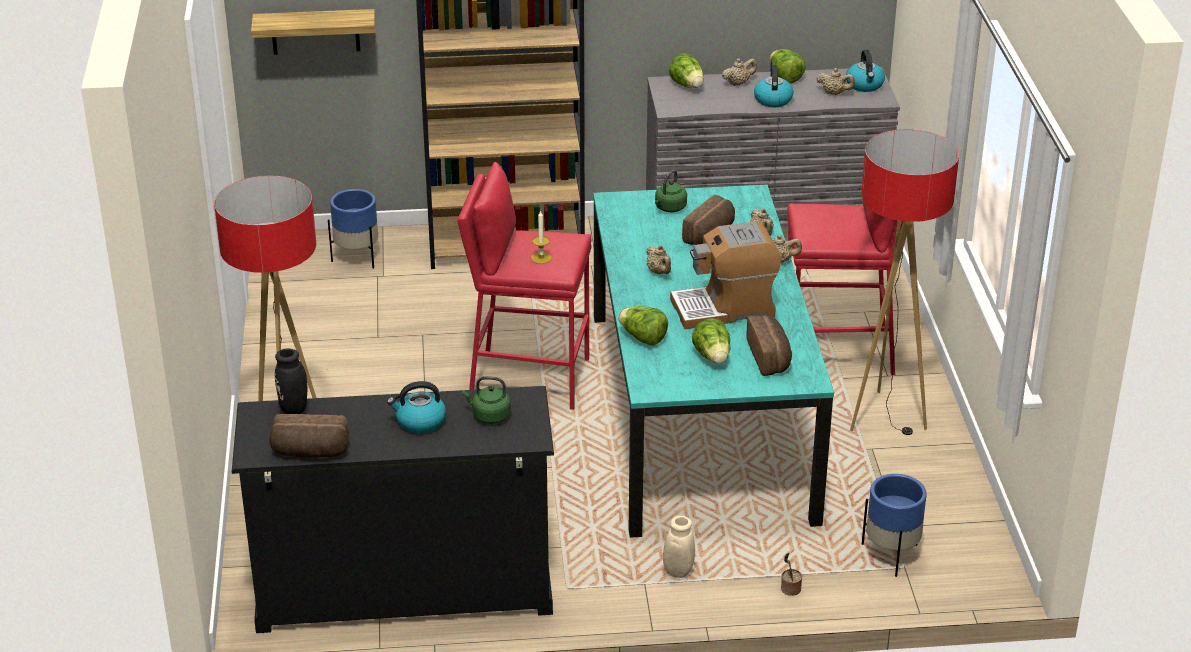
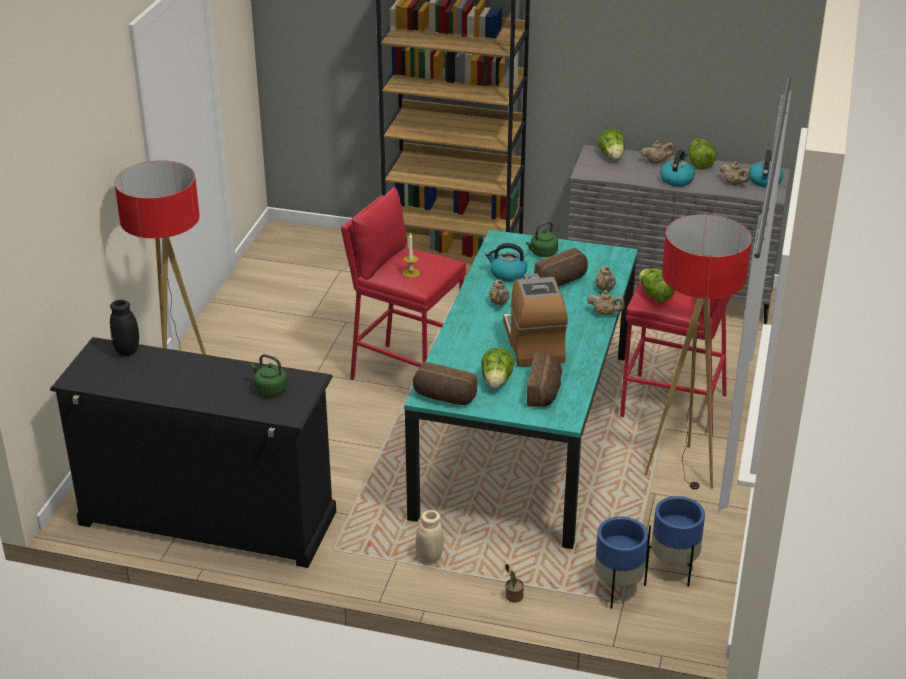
camera: 20 degrees right, 0 degrees up
(310, 452) = (115, 387): bread -> bread (443, 397)
(315, 31) = (320, 64): shelf -> none
(357, 258) = (334, 253): blue planter -> blue planter (674, 567)
(420, 422) = (213, 381): kettle -> kettle (507, 274)
(643, 338) = (449, 354): lettuce -> lettuce (655, 295)
(724, 308) = (533, 343): coffee machine -> coffee machine turned 75 degrees clockwise

